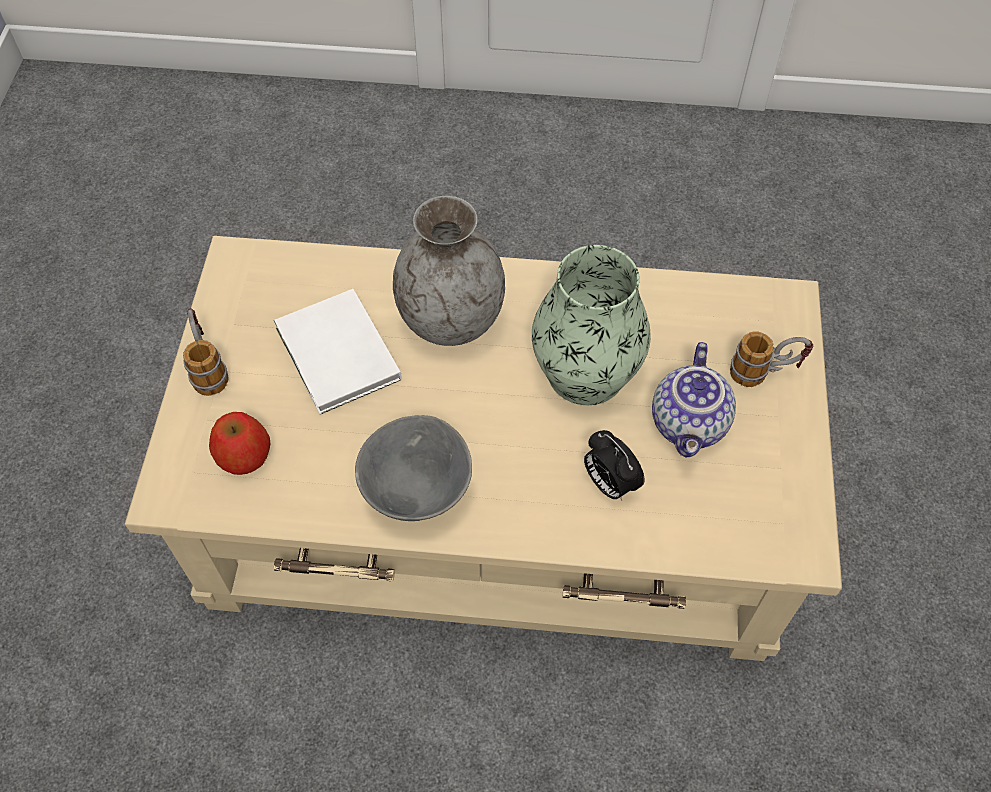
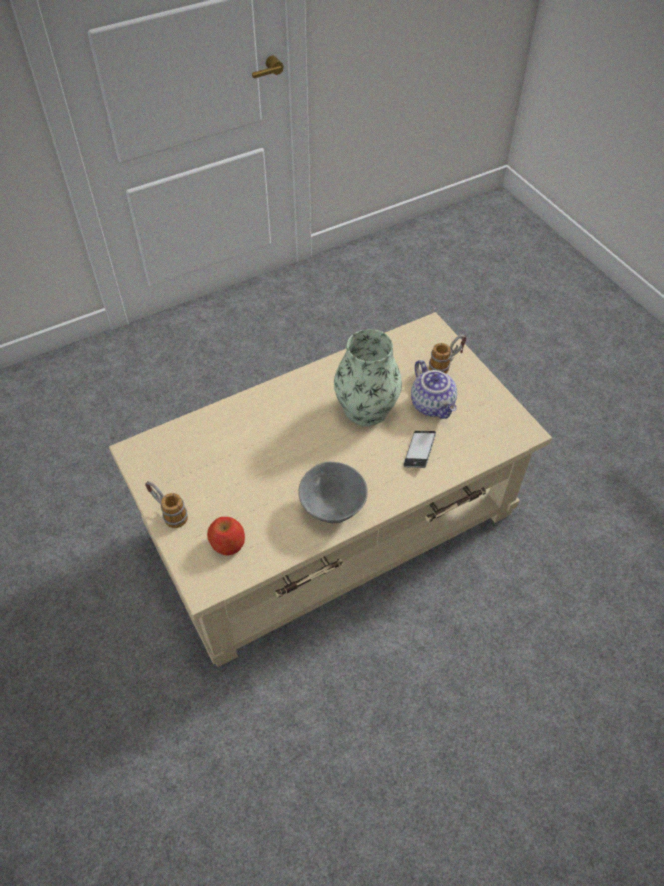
camera: 35 degrees left, 5 degrees down
(337, 357) = (235, 469): white book -> none
(451, 319) = (278, 419): grey vase -> none
(609, 484) = (419, 451): alarm clock -> phone

